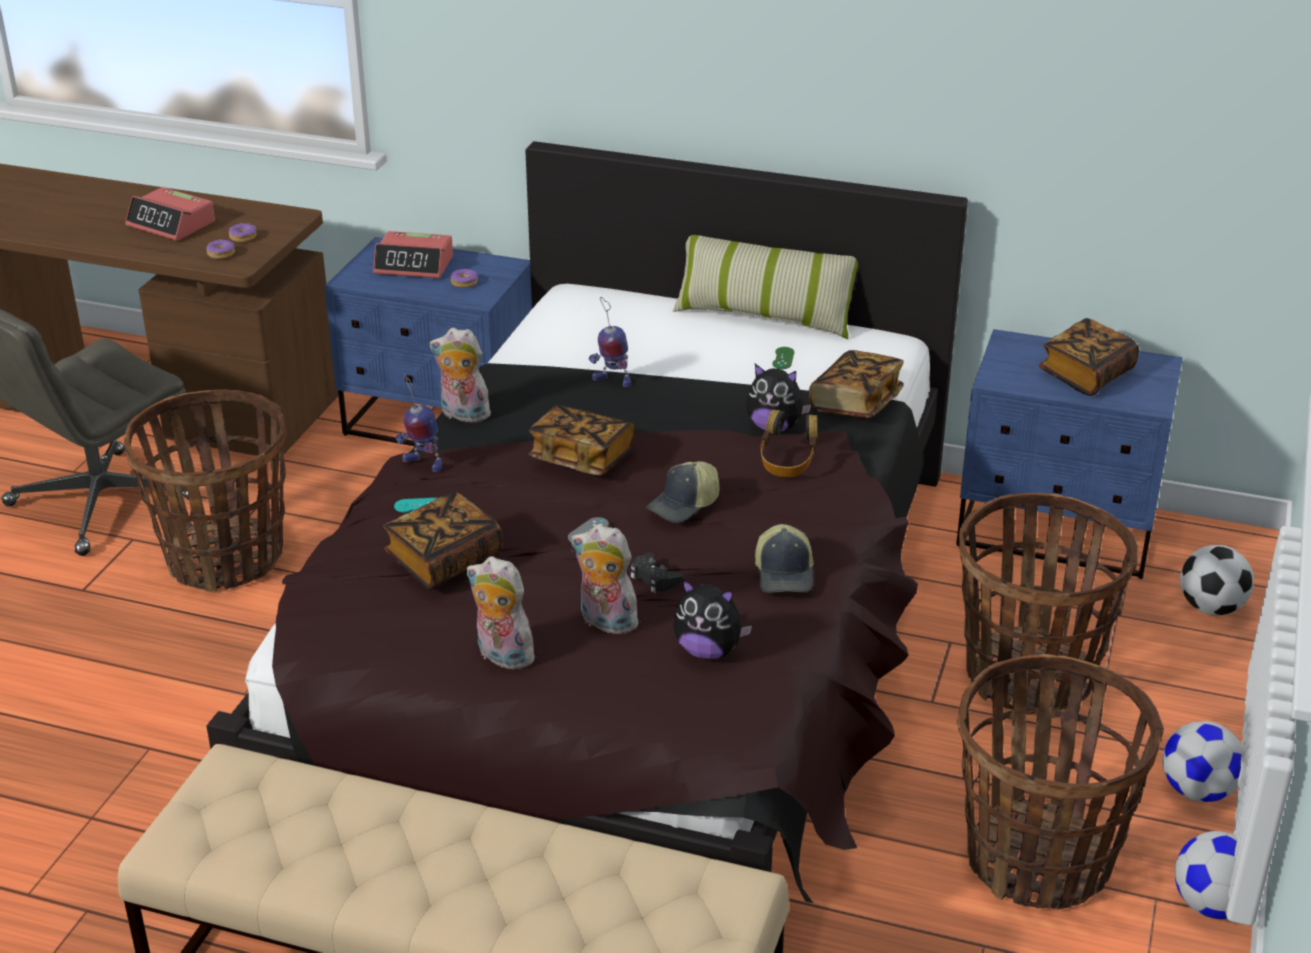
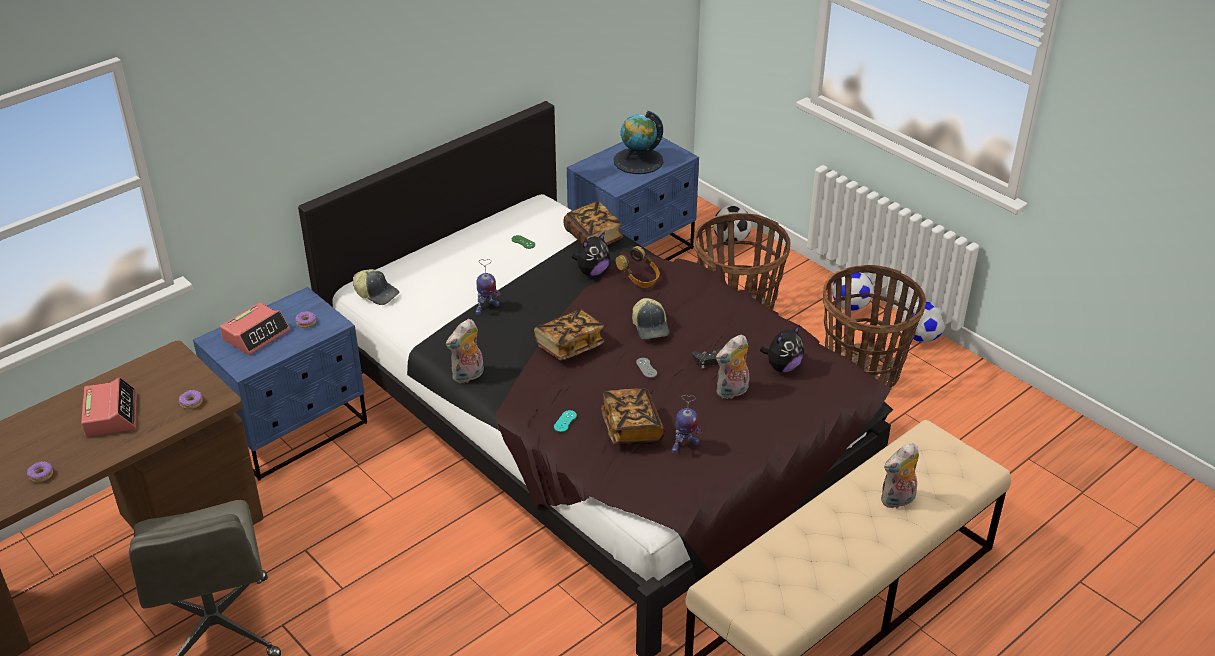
camera: 60 degrees left, 5 degrees up
(171, 224) = (111, 414): alarm clock -> alarm clock turned 75 degrees counterclockwise
(225, 558) = (352, 582): basket -> none
(243, 237) = (176, 386): donut -> donut (41, 475)
(422, 463) = (520, 405): toy robot -> toy robot (684, 446)
(501, 656) = (734, 438): plush toy -> plush toy (897, 501)
(764, 316) = (469, 231): pillow -> none
(785, 574) = (739, 318): cap -> cap (377, 293)
(1086, 375) = (638, 161): book -> globe

